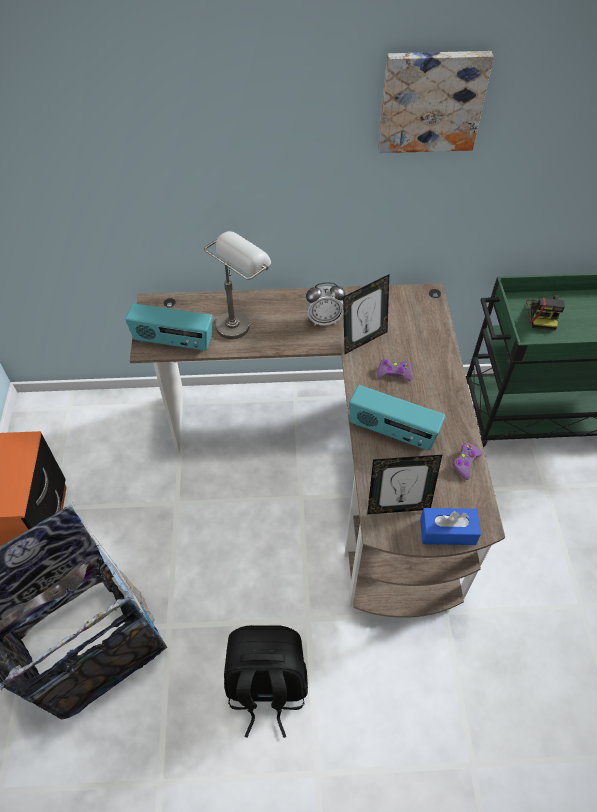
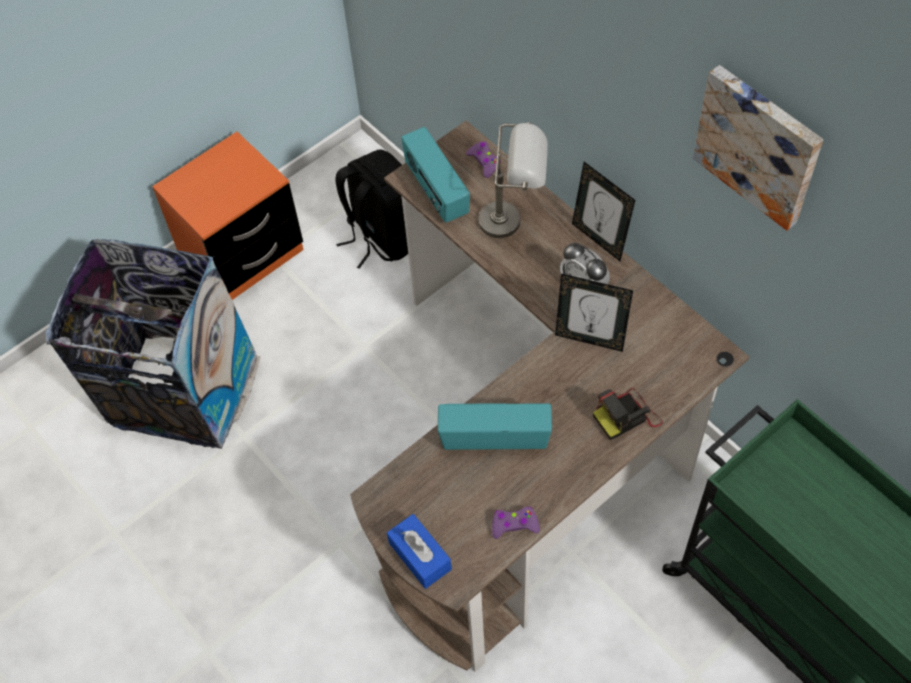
camera: 55 degrees right, 5 degrees up
(266, 689) = (248, 556): black backpack -> black backpack (382, 236)
(392, 432) = (495, 438): radio -> radio turned 105 degrees clockwise
(394, 373) = (571, 393): purple game controller -> purple game controller (484, 162)
(398, 507) = (412, 498): picture frame -> picture frame (599, 239)
(543, 314) = (806, 483): camera -> camera (627, 416)

